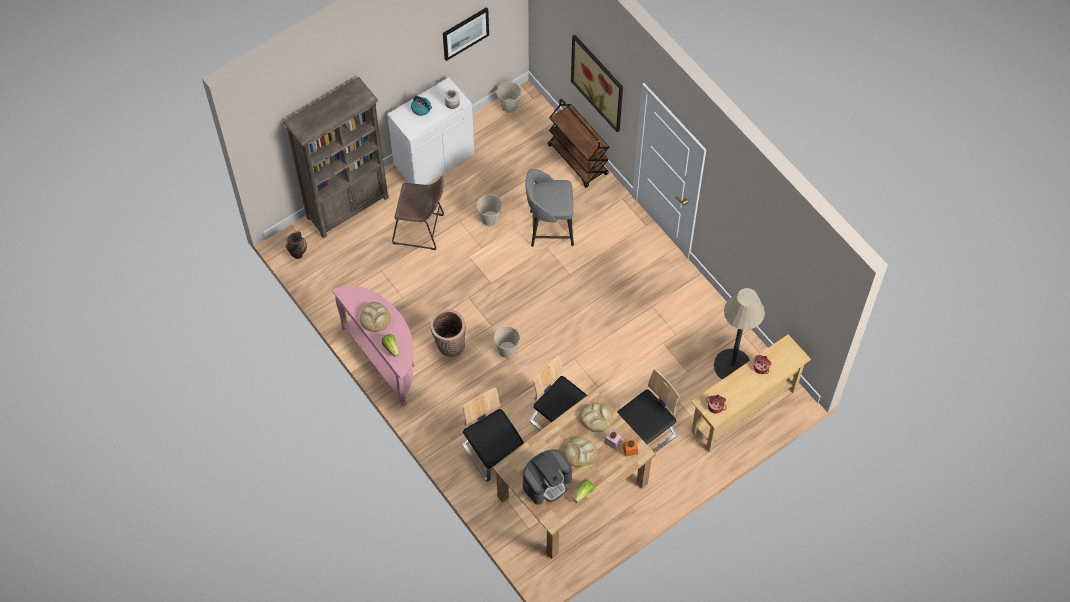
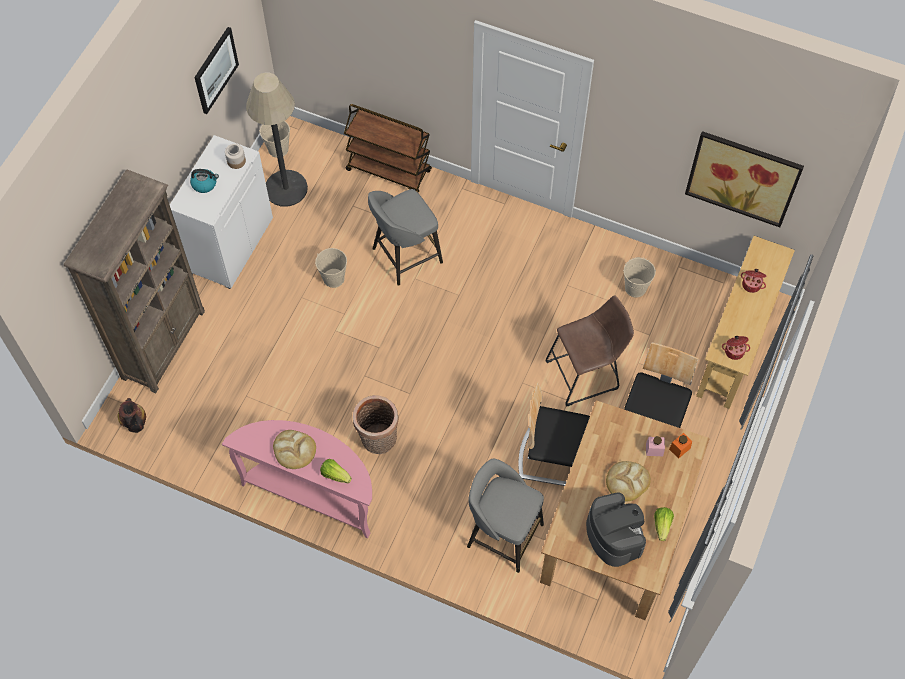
camera: 30 degrees left, 0 degrees up
(421, 230) = (265, 328): brown stool -> brown stool (586, 374)
(493, 452) = (503, 534): chair -> grey stool
(507, 350) = (444, 411): beige bucket -> beige bucket (635, 288)
(547, 482) = (614, 535): coffee machine -> coffee machine turned 45 degrees counterclockwise
(596, 418) = (619, 432): bread -> none
(598, 82) = (396, 59): picture -> picture (743, 178)
(732, 365) = (690, 305): floor lamp -> floor lamp (286, 188)

